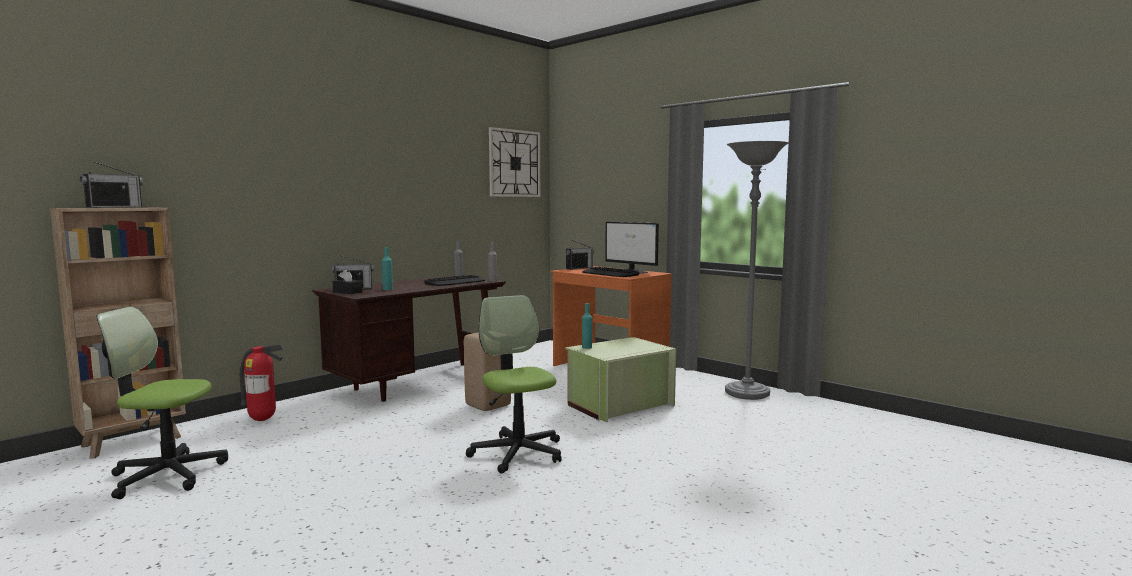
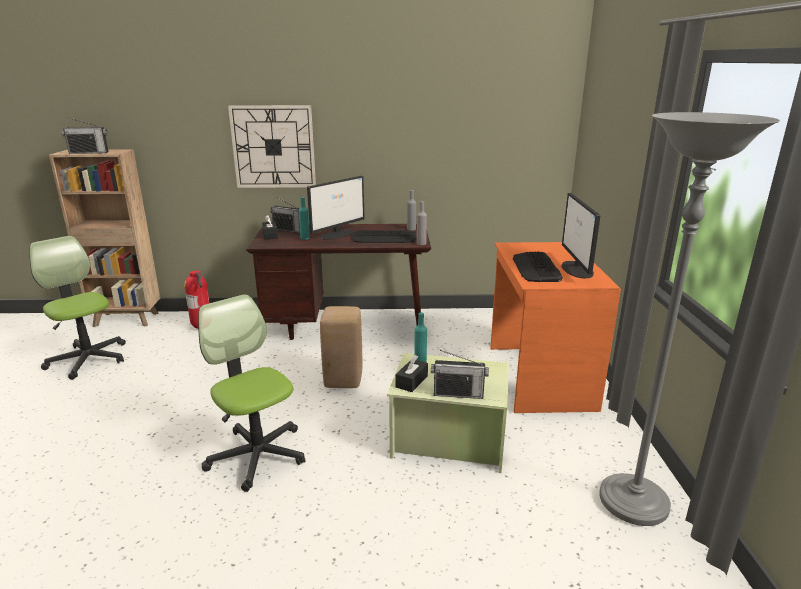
camera: 45 degrees right, 15 degrees up
(408, 285) = (337, 234): none -> monitor
(514, 163) = (520, 94): wall clock -> wall clock (273, 147)
(517, 453) = (257, 455): office chair -> office chair turned 60 degrees counterclockwise
(579, 268) = (538, 245): radio -> radio (458, 394)
(604, 354) = (411, 381): none -> black tissue box

